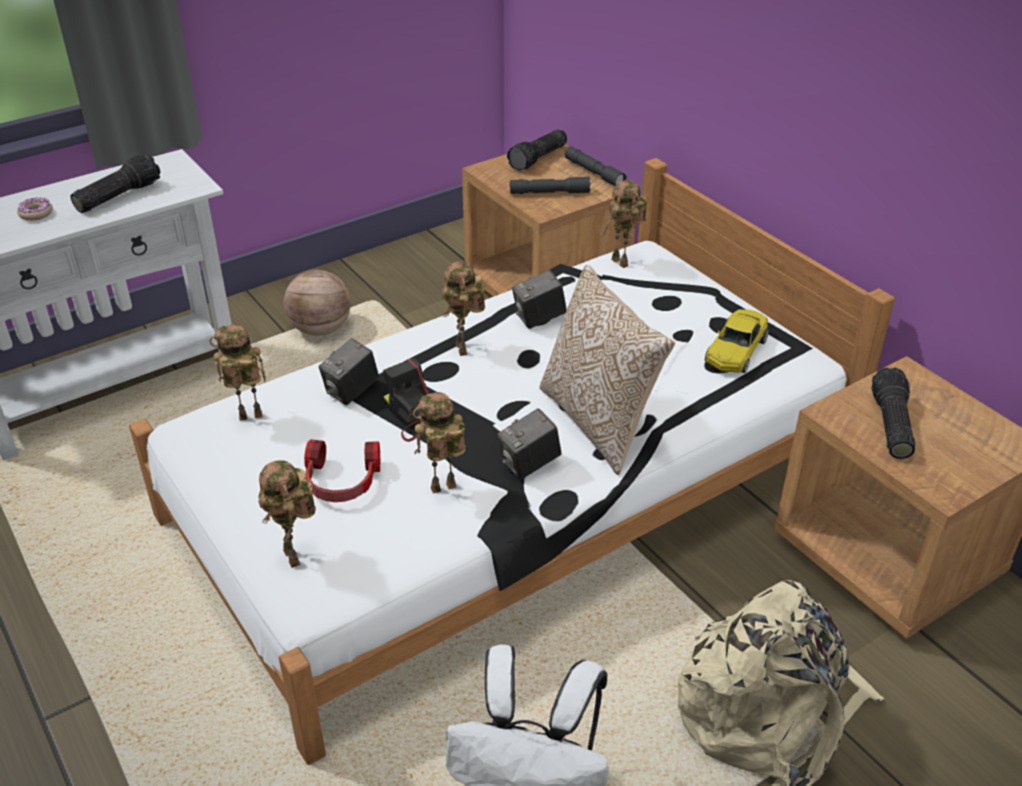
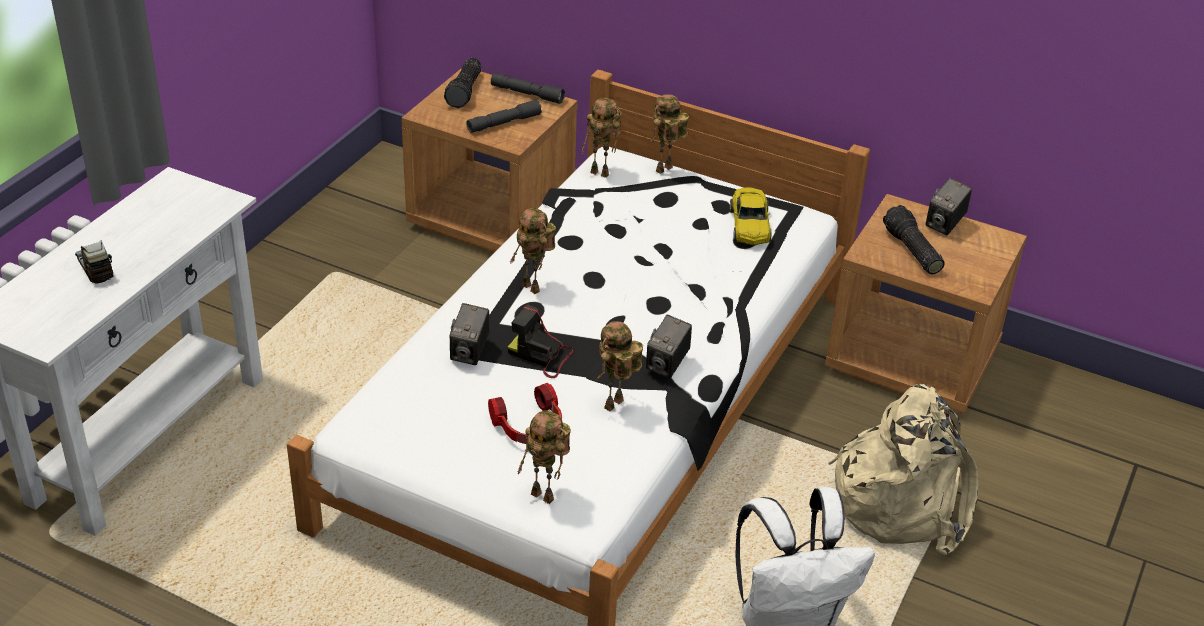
camera: 30 degrees left, 0 degrees up
(36, 214) = (95, 269): donut -> toy truck
(118, 195) = (158, 229): flashlight -> none
(249, 418) = (401, 402): toy robot -> toy robot (664, 171)
(320, 329) = (304, 315): basketball -> none
(539, 319) = (575, 243): camera -> camera (944, 224)
(599, 422) = (691, 314): pillow -> none

